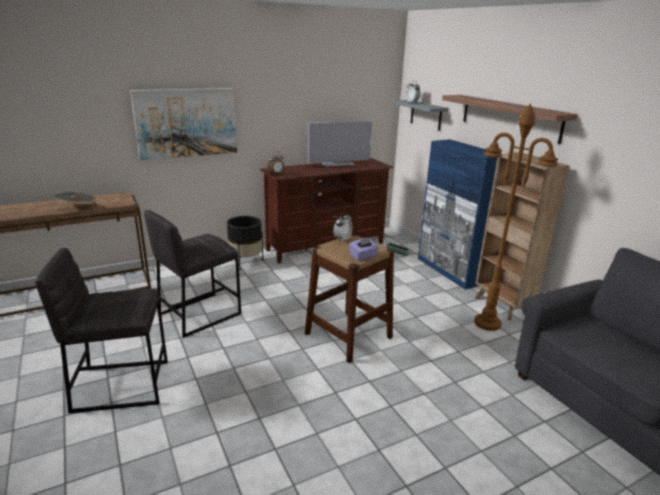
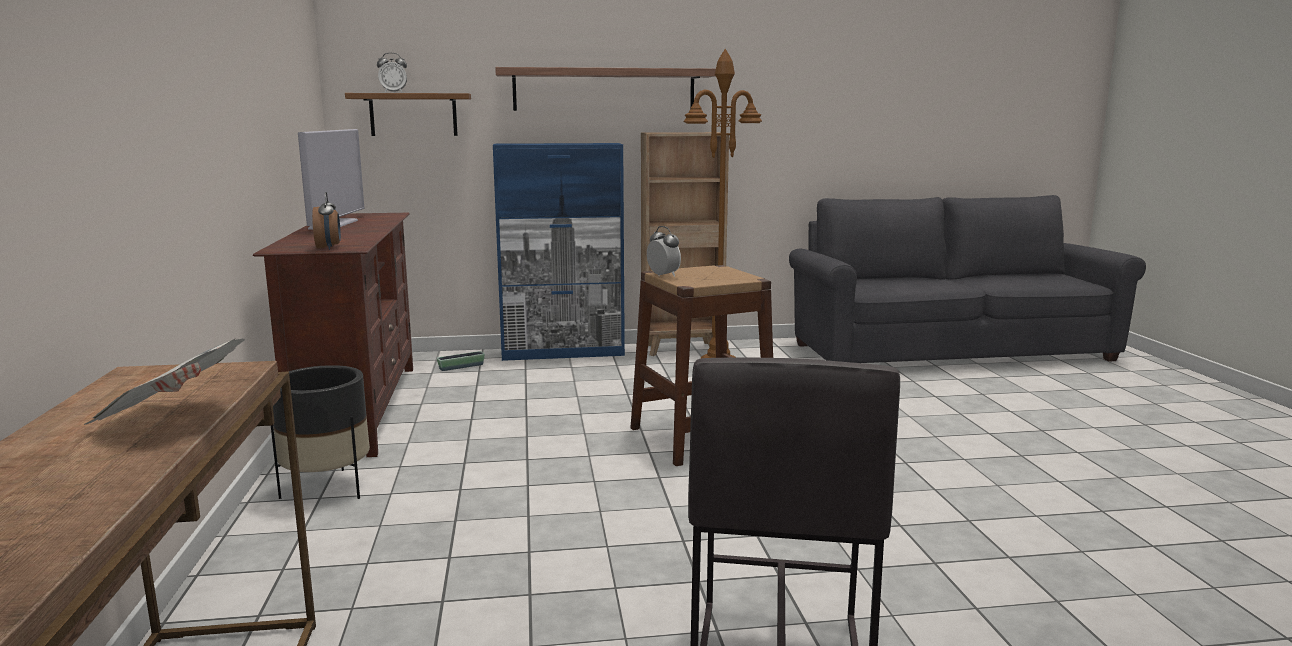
camera: 70 degrees left, 10 degrees down
(186, 123) = (154, 131): picture -> none
(199, 314) = (526, 559): grey stool -> none
(363, 256) = (738, 274): purple tissue box -> none
(426, 115) = (413, 114): grey shelf -> brown shelf

